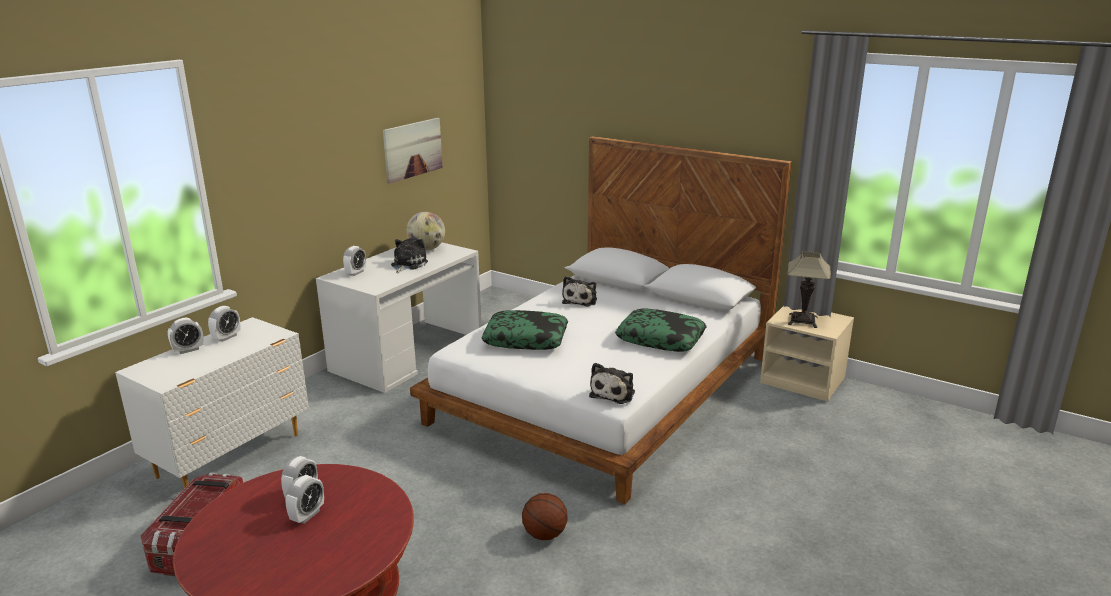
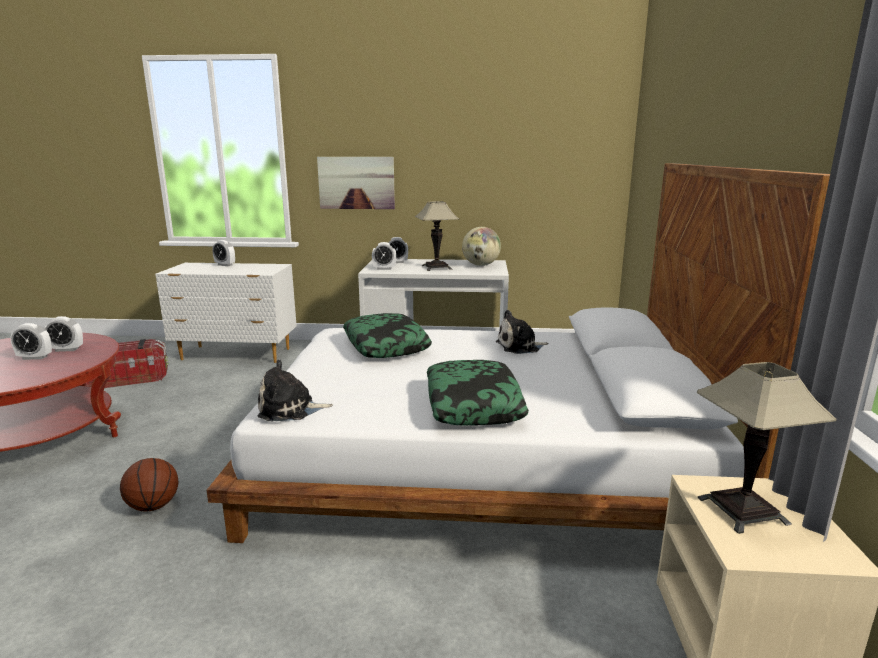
camera: 60 degrees right, 5 degrees down
(226, 337) = (251, 266): alarm clock -> alarm clock (384, 268)
(407, 264) = (436, 267): plush toy -> table lamp
(413, 149) = (511, 169): picture -> picture (356, 183)

